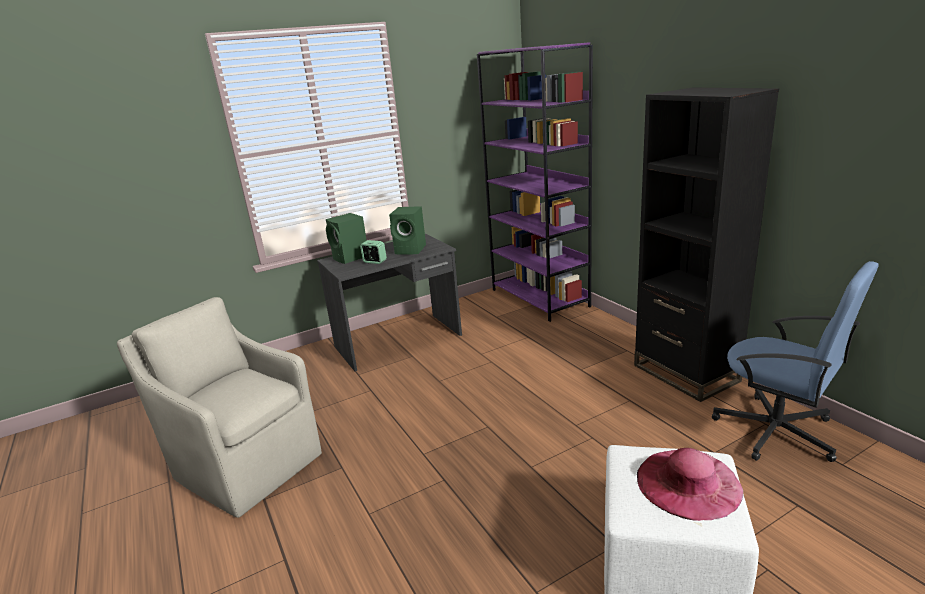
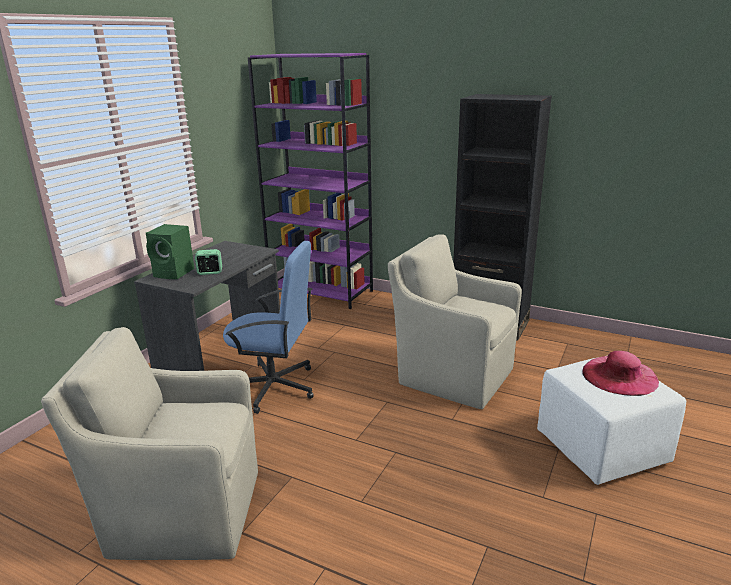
camera: 35 degrees left, 0 degrees up
(411, 250) = (233, 256): green speaker -> none
(581, 419) = (452, 375): none -> beige armchair
(777, 431) = (578, 346): blue office chair -> blue office chair (274, 387)

